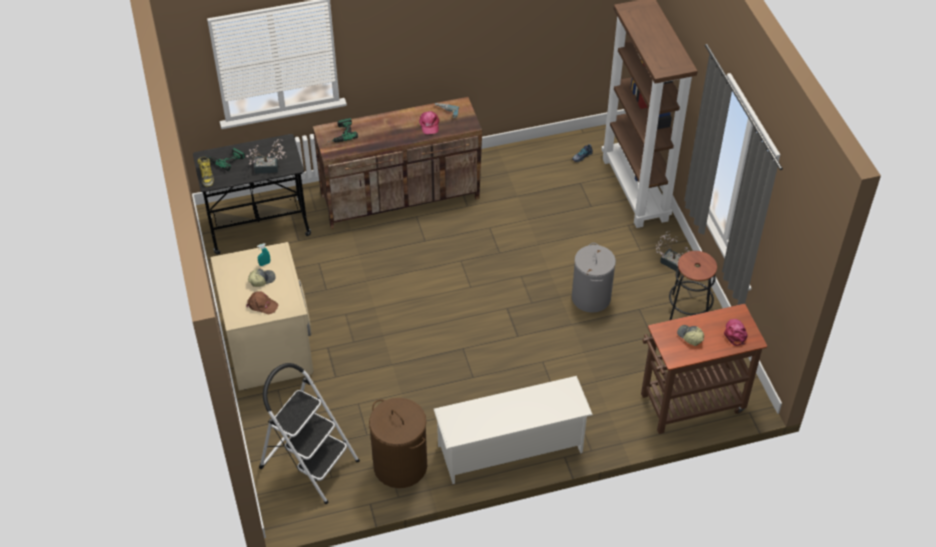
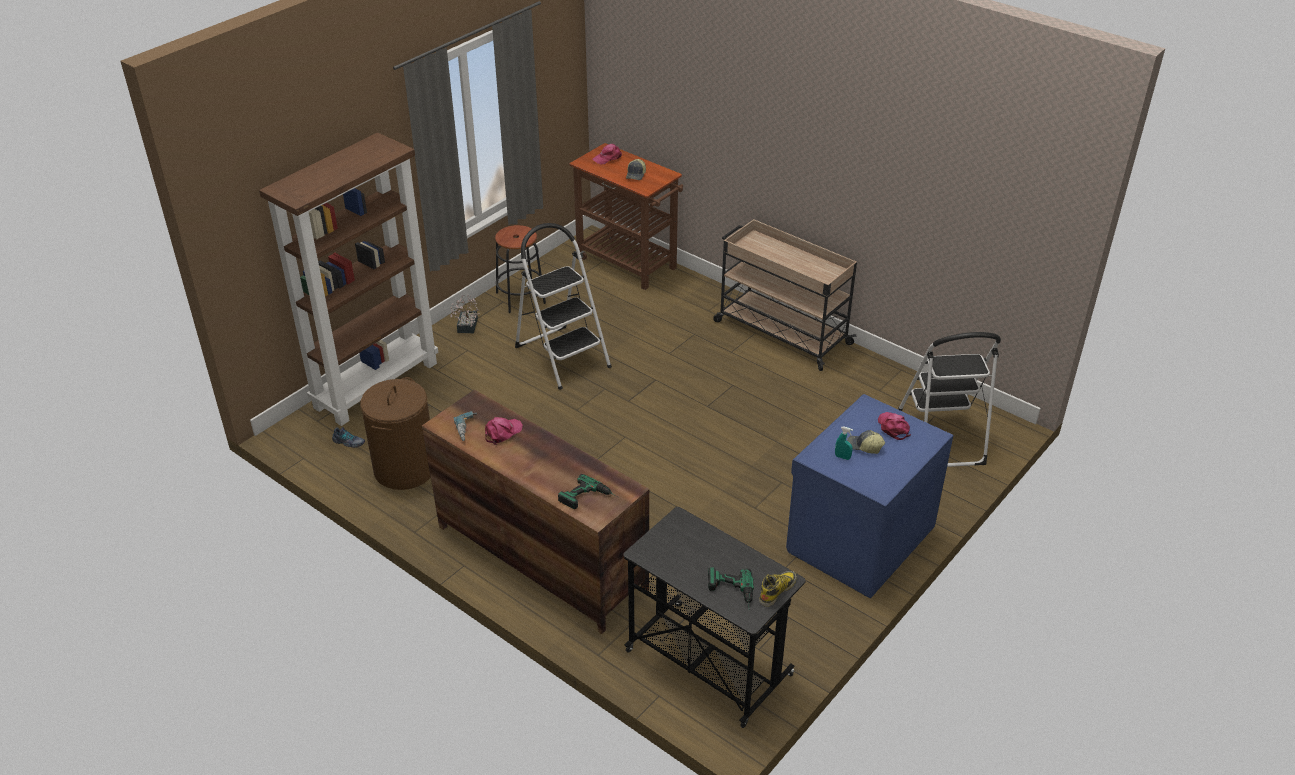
camera: 125 degrees left, 10 degrees down
(262, 305) = (893, 427): brown cap -> pink cap
(269, 167) = (702, 539): potted plant -> none
(269, 346) = (857, 541): beige washing machine -> blue washing machine
(400, 465) = (872, 382): brown laundry basket -> brown laundry basket (405, 469)
(511, 449) = (781, 332): white shoe rack -> beige cart
(591, 298) = (561, 355): grey laundry basket -> step ladder

